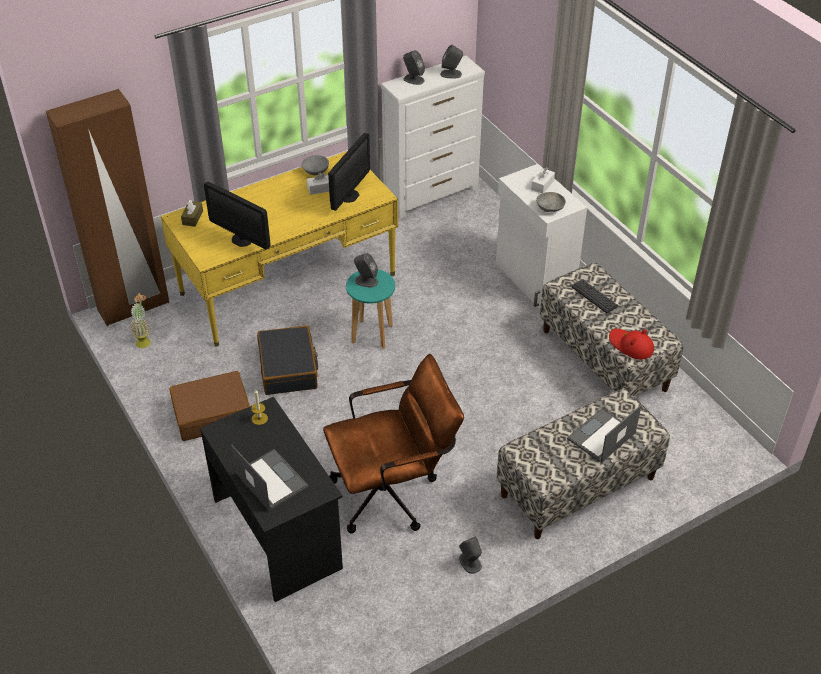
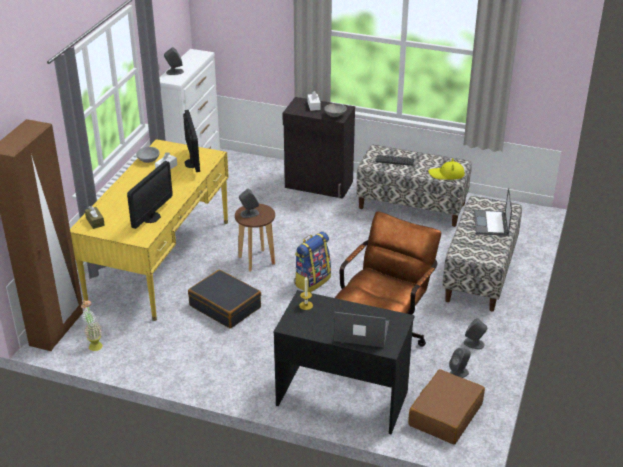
camera: 40 degrees left, 10 degrees down
(212, 413) = (206, 359): brown suitcase -> brown suitcase (445, 414)
(242, 239) = (151, 217): monitor -> monitor turned 60 degrees counterclockwise
(372, 334) = (256, 261): turquoise stool -> brown stool
(397, 389) = (312, 281): none -> backpack
(451, 74) = (195, 61): grey speaker -> grey speaker (459, 373)
(534, 279) = (319, 185): white cabinet -> black cabinet
(631, 345) = (446, 174): red hat -> yellow hat

